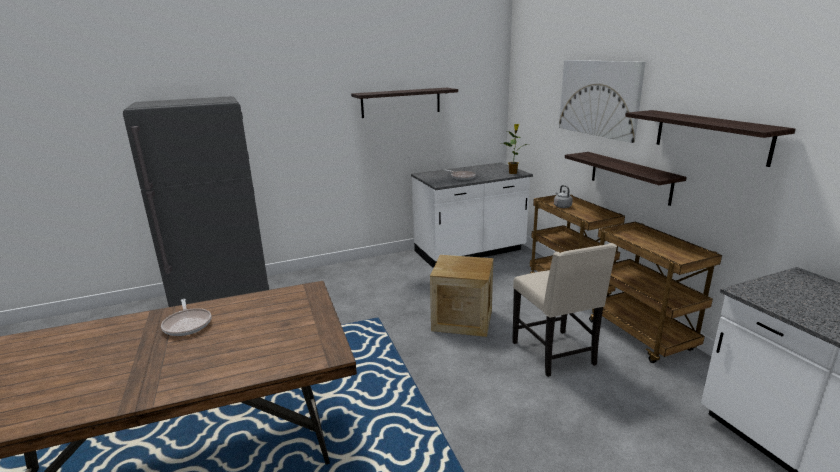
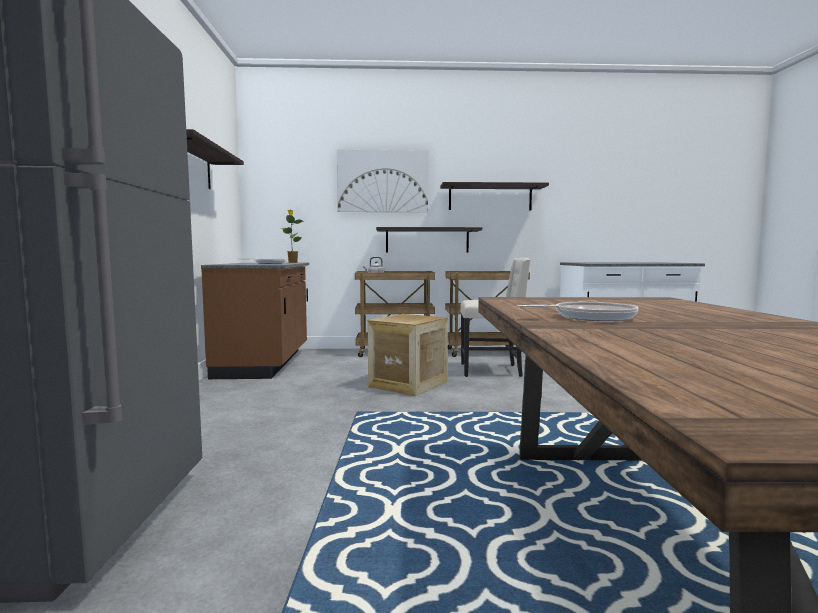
camera: 70 degrees left, 15 degrees down
(470, 252) = (265, 363): white counter -> brown counter

